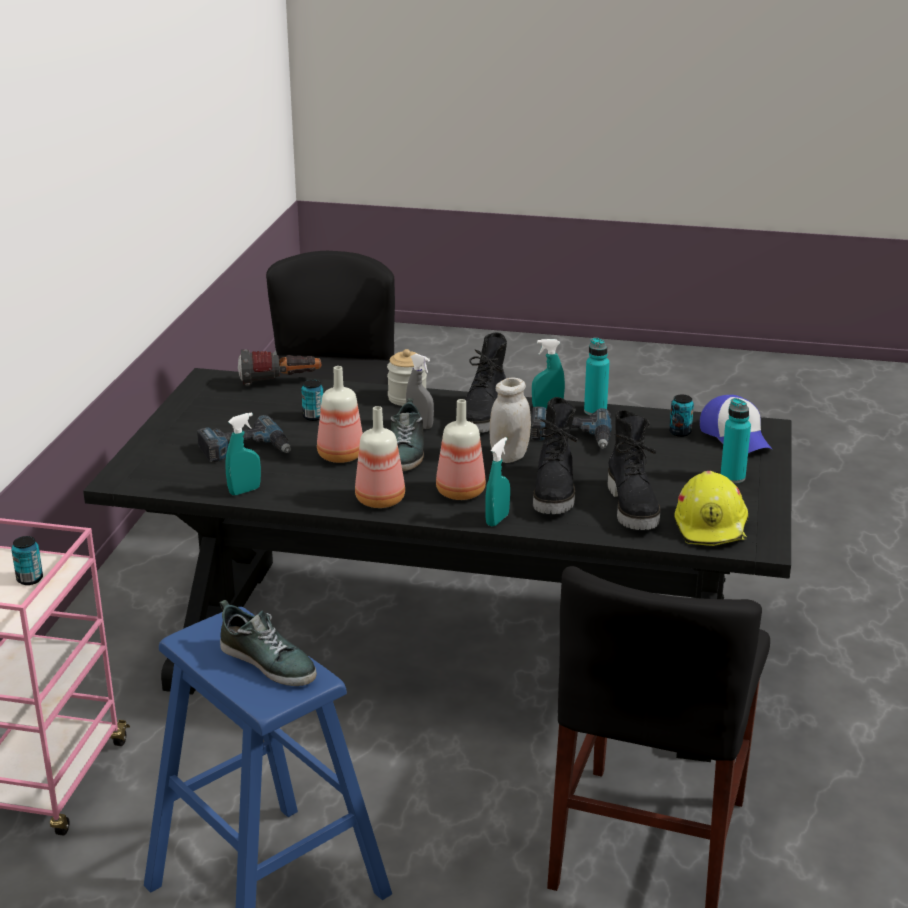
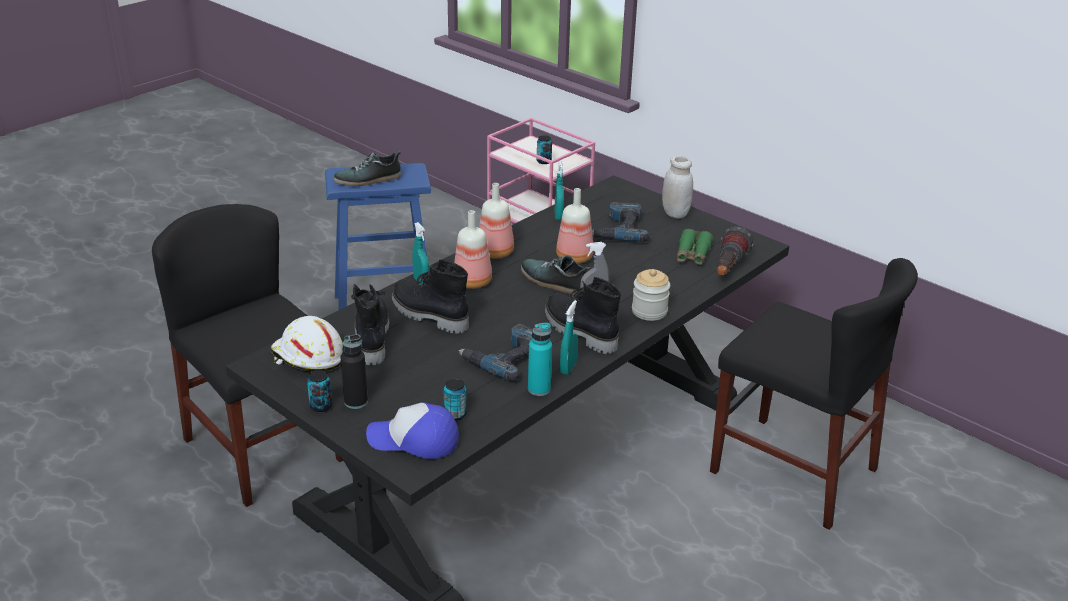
camera: 120 degrees right, 5 degrees up
(265, 403) = (692, 254): none -> green binoculars
(313, 417) = (650, 265): can -> can (321, 406)
(509, 456) = (503, 319): white jar -> white jar (675, 213)
(633, 508) = (371, 337): black boot -> black boot turned 60 degrees clockwise
(712, 526) = (308, 357): yellow hard hat -> white hard hat
(732, 477) = (356, 402): turquoise bottle -> black bottle

